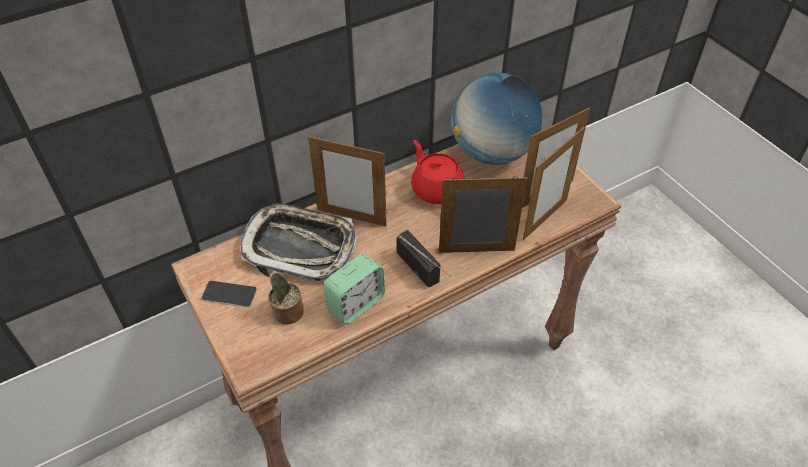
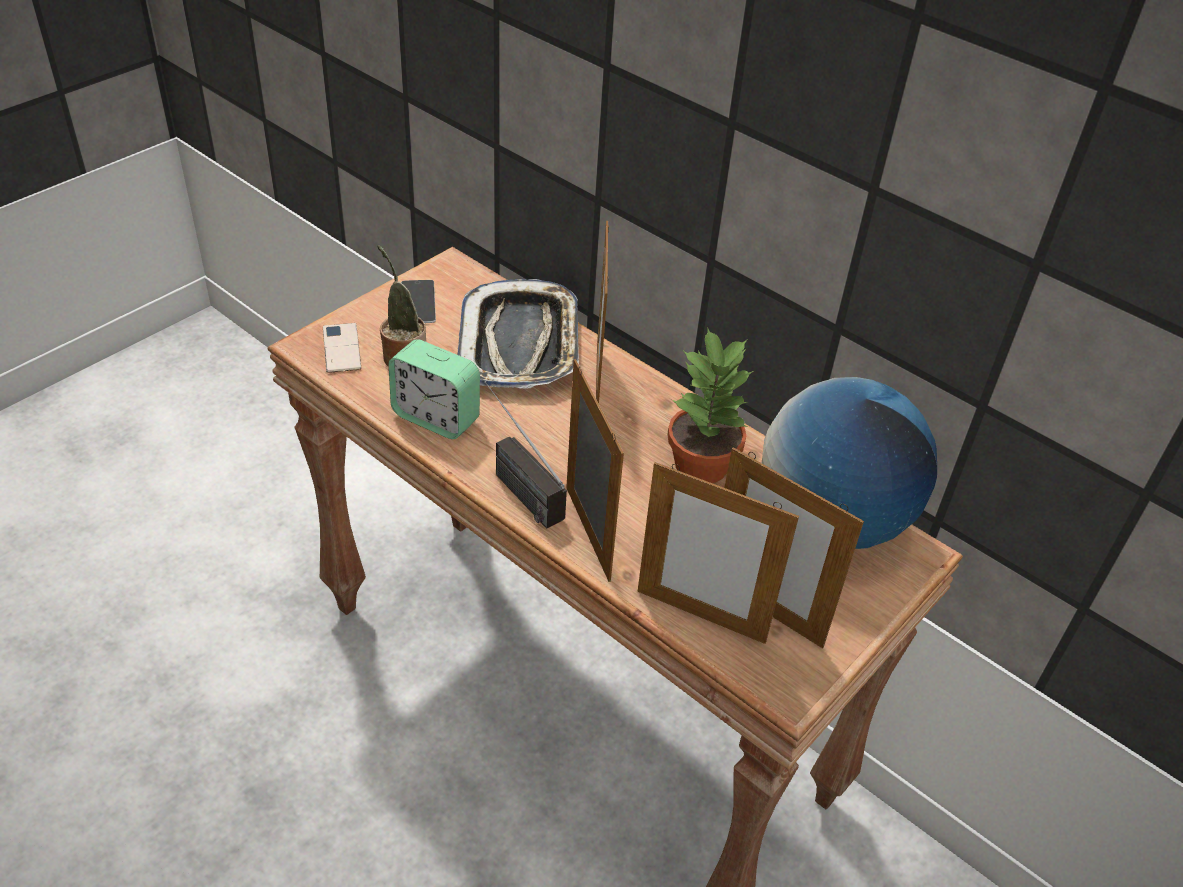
camera: 70 degrees right, 5 degrees down
(262, 347) = (341, 348): none -> phone
(428, 276) = (513, 483): radio -> radio turned 105 degrees clockwise
(437, 189) = (702, 464): red teapot -> potted plant

